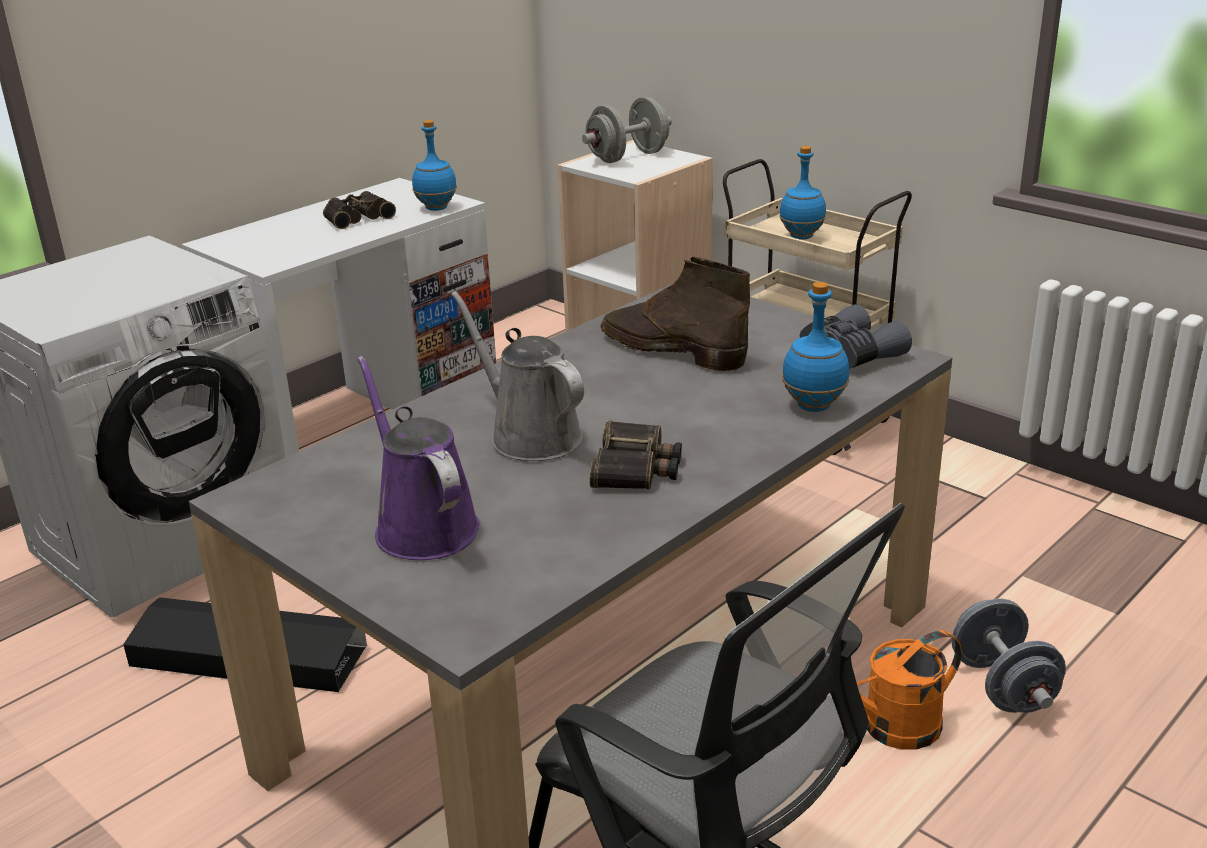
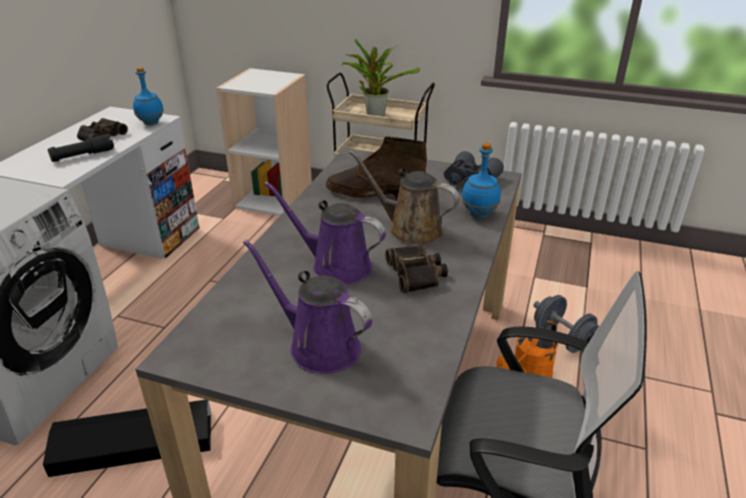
camera: 25 degrees left, 5 degrees up
(316, 240) = (83, 156): none -> black flashlight
(529, 435) = (336, 265): grey watering can -> purple watering can
(628, 157) = (256, 78): grey dumbbell -> none
(682, 408) = (410, 229): none -> brown watering can
(800, 236) = (374, 114): blue bottle -> potted plant

